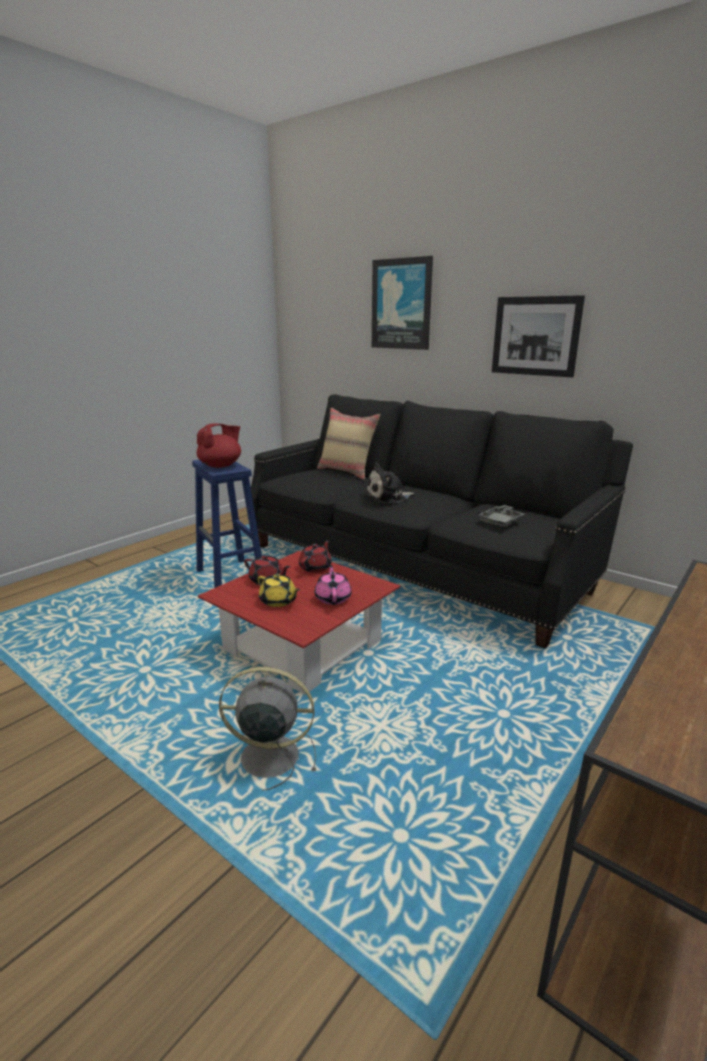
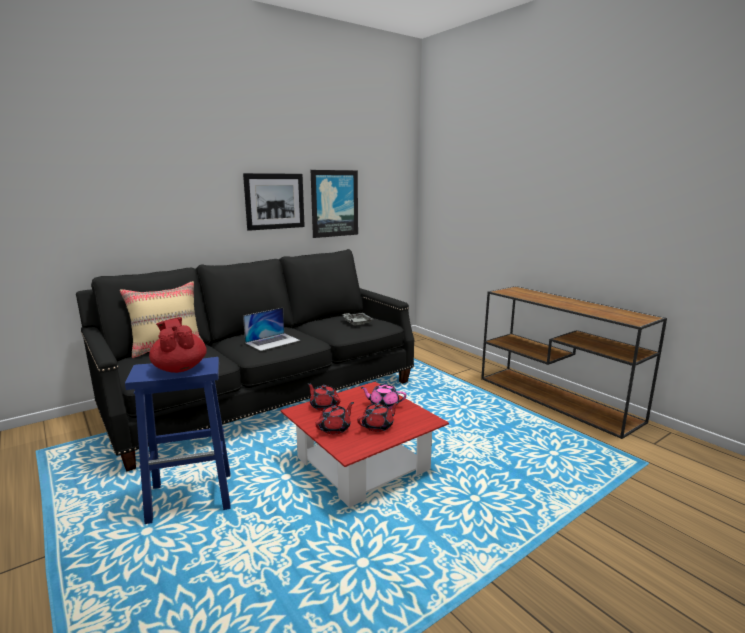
camera: 75 degrees left, 5 degrees down
(267, 757) = (494, 492): grey fan -> none
(278, 601) = (378, 426): yellow teapot -> red teapot
(388, 497) = (273, 341): plush toy -> laptop
(401, 304) = (144, 177): picture -> picture (334, 203)

